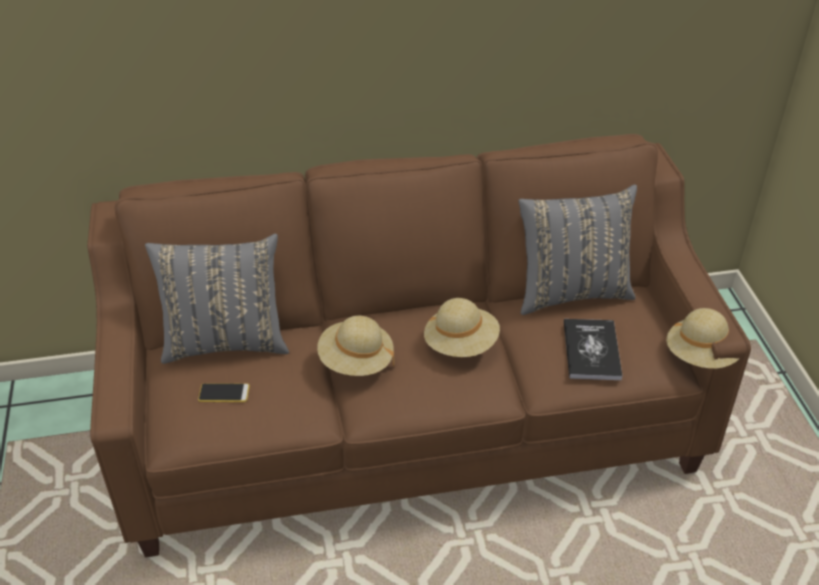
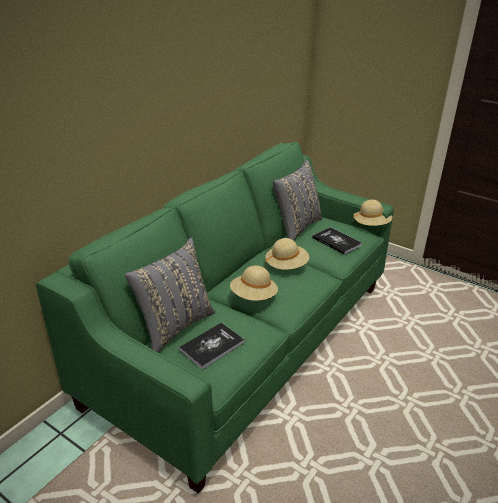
camera: 45 degrees left, 10 degrees down
(224, 393) = (212, 346): phone -> book
(411, 422) = (247, 341): brown sofa -> green sofa

